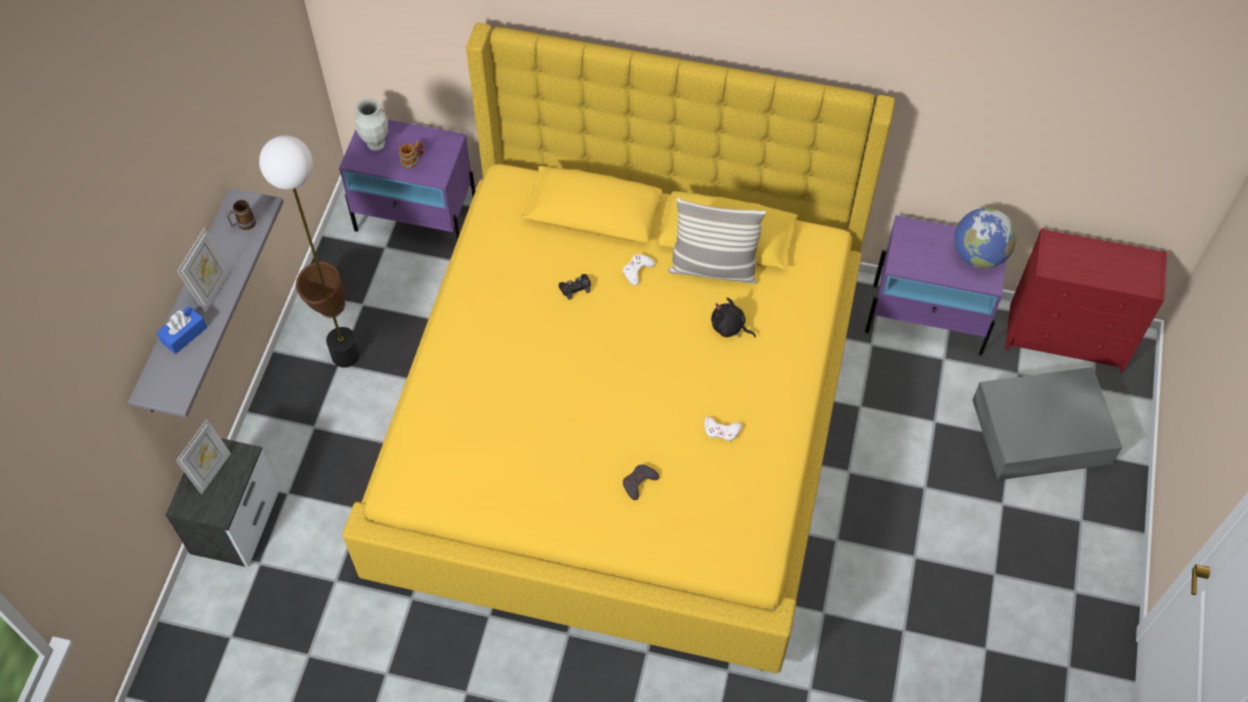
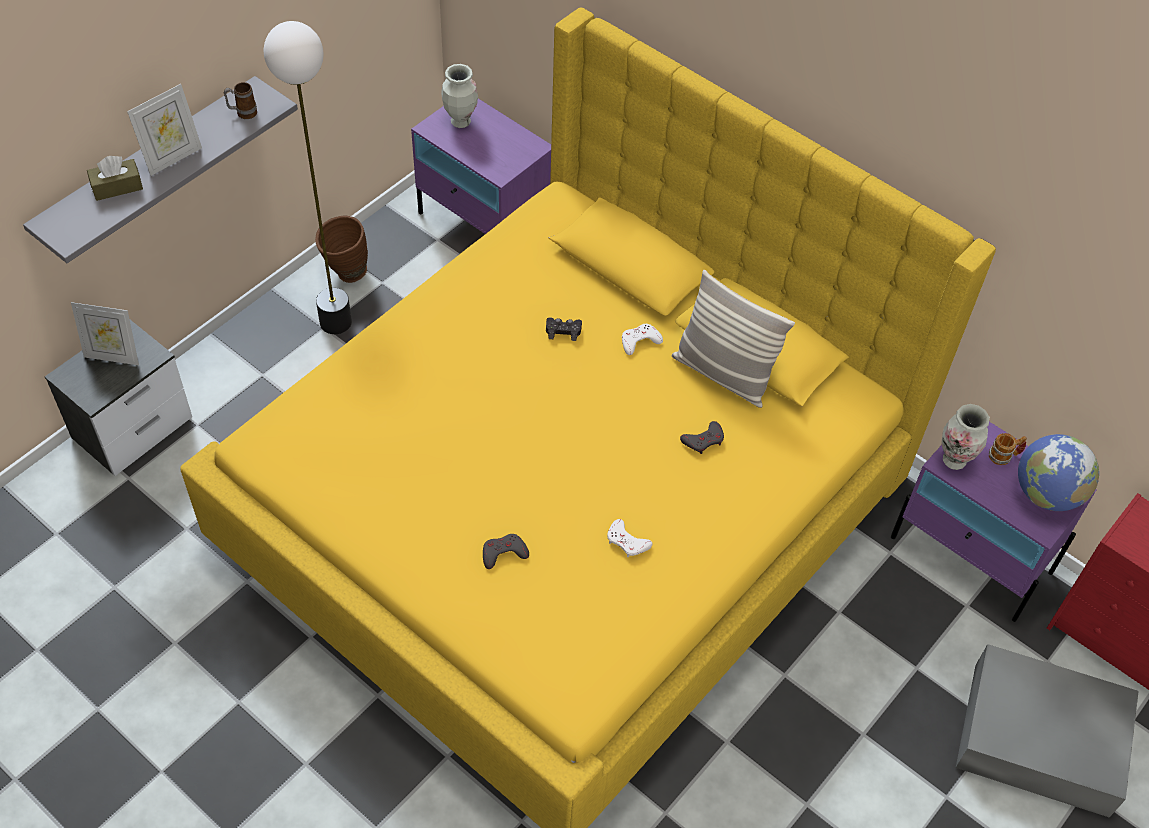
camera: 25 degrees right, 5 degrees down
(184, 334) = (117, 187): blue tissue box -> brown tissue box
(211, 471) = (113, 356): picture frame -> picture frame turned 45 degrees clockwise
(412, 160) = (486, 150): mug -> mug (1004, 456)
(729, 327) = (703, 440): black plush toy -> grey game controller
(904, 259) = (954, 460): none -> vase

